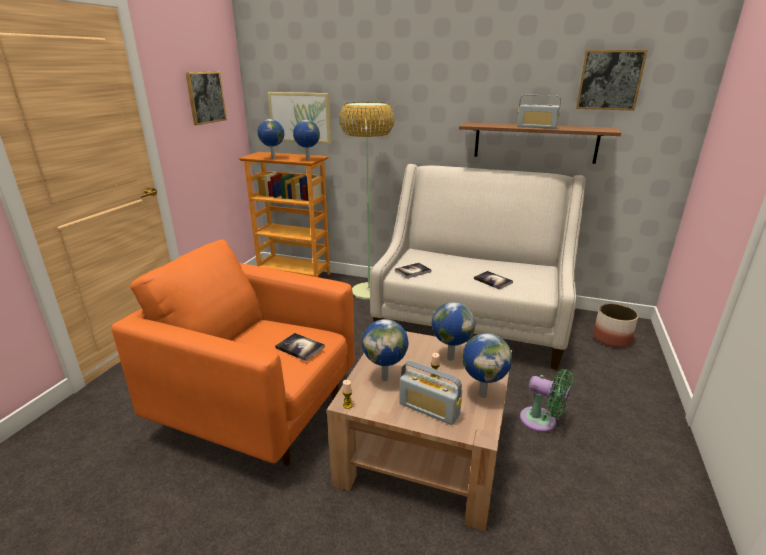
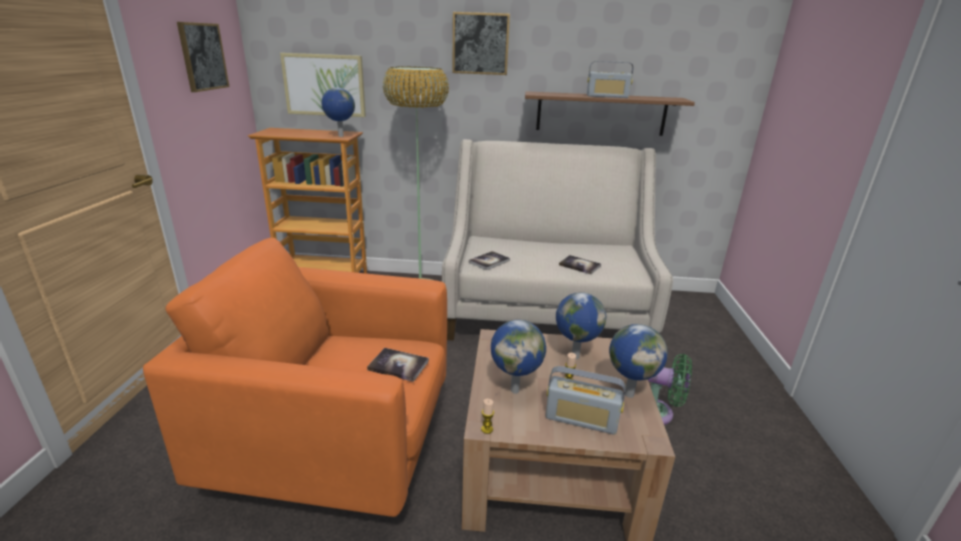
camera: 15 degrees left, 0 degrees up
(273, 158) = (294, 135): globe -> none
(609, 80) = (676, 47): picture -> picture (480, 44)
(611, 339) = (688, 316): planter -> none

